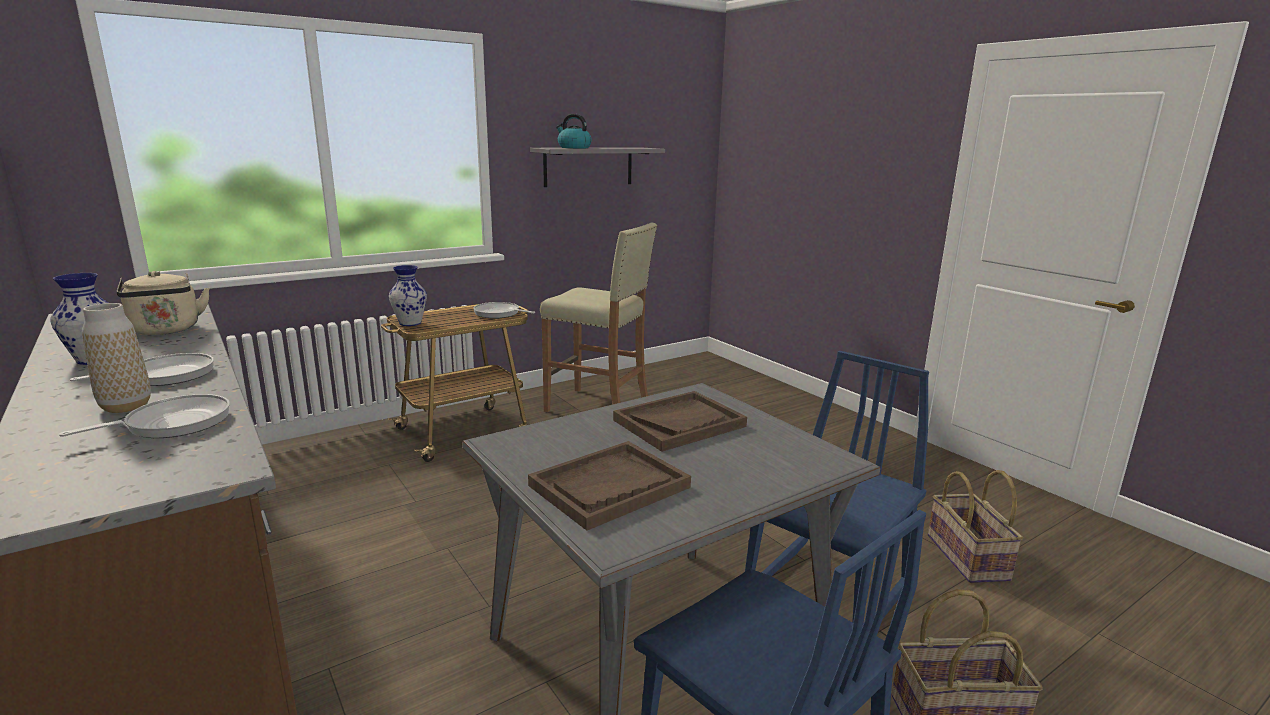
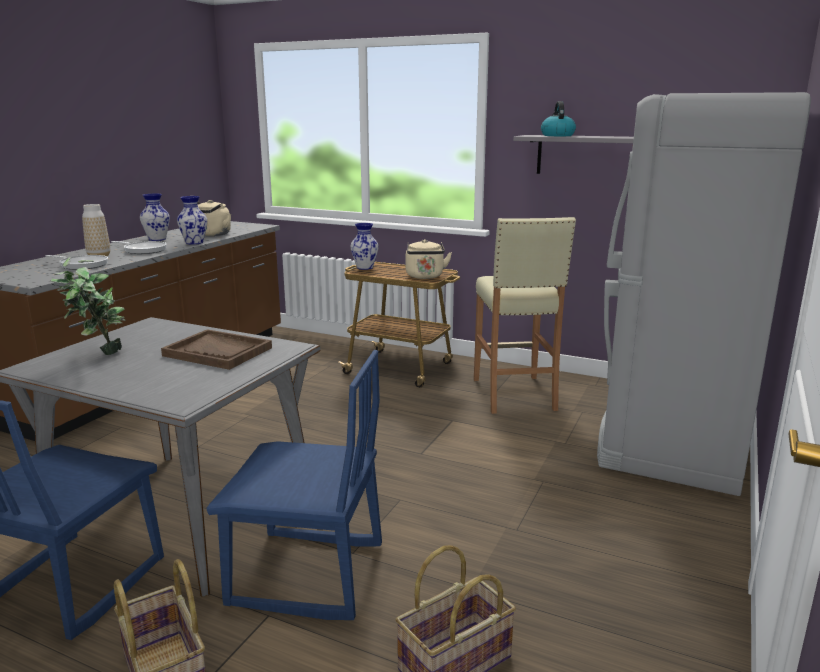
camera: 60 degrees right, 0 degrees up
(199, 344) = (195, 242): none -> vase
(499, 314) = (425, 277): frying pan -> beige kettle
(609, 487) = (99, 354): brown tray -> potted plant
(736, 390) = (671, 440): none -> grey fridge

